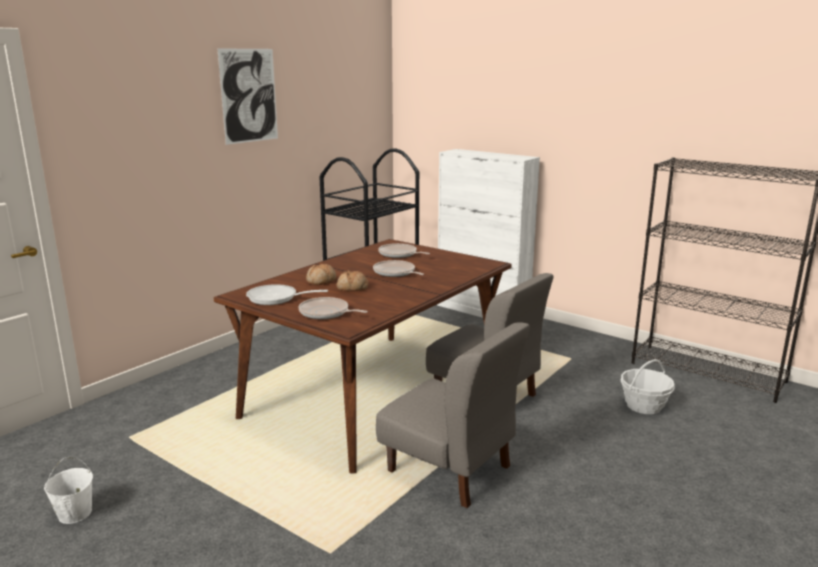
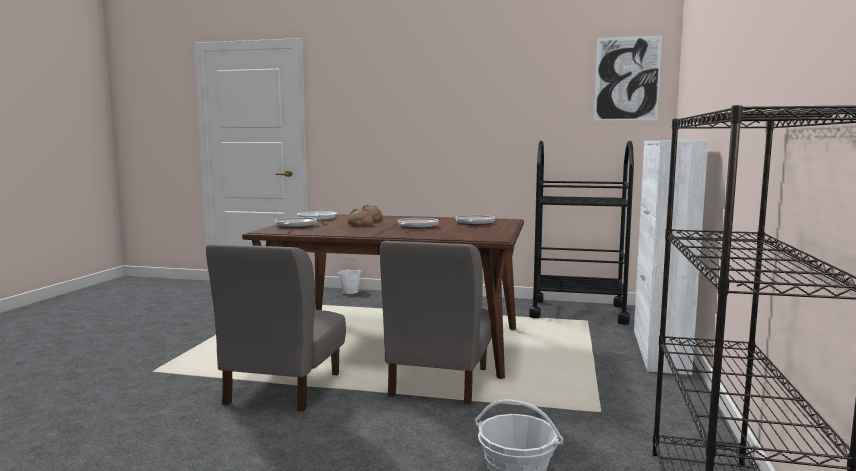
camera: 65 degrees right, 10 degrees down
(74, 513) = (188, 312): white bucket -> white bucket (350, 292)
(249, 96) = (470, 83): picture -> picture (627, 79)

